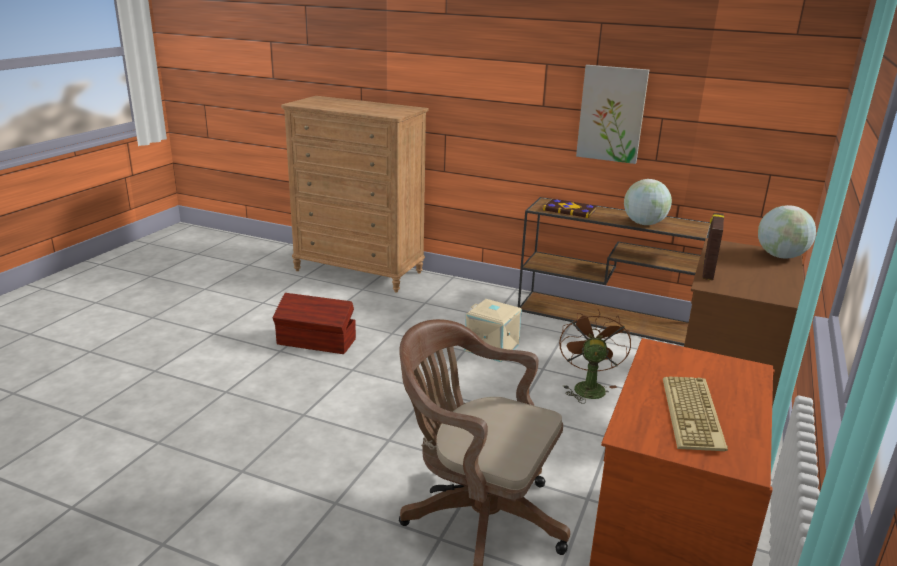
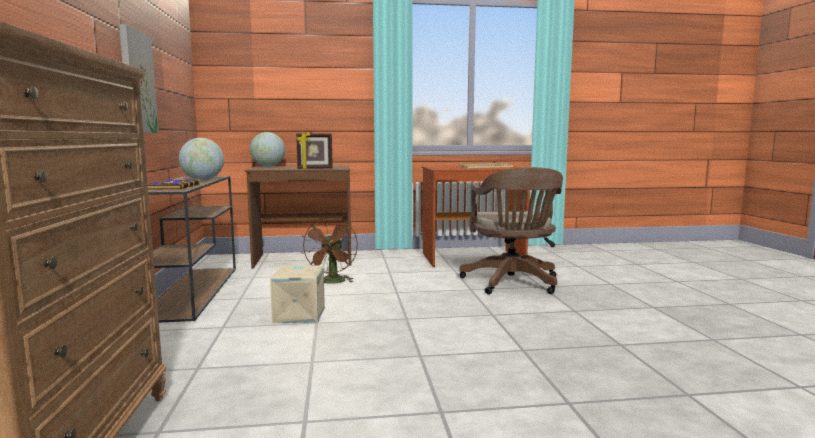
camera: 120 degrees left, 15 degrees down
(316, 342) = (387, 396): brown storage box -> none
(587, 386) = (332, 282): brown fan -> brown fan turned 60 degrees counterclockwise

